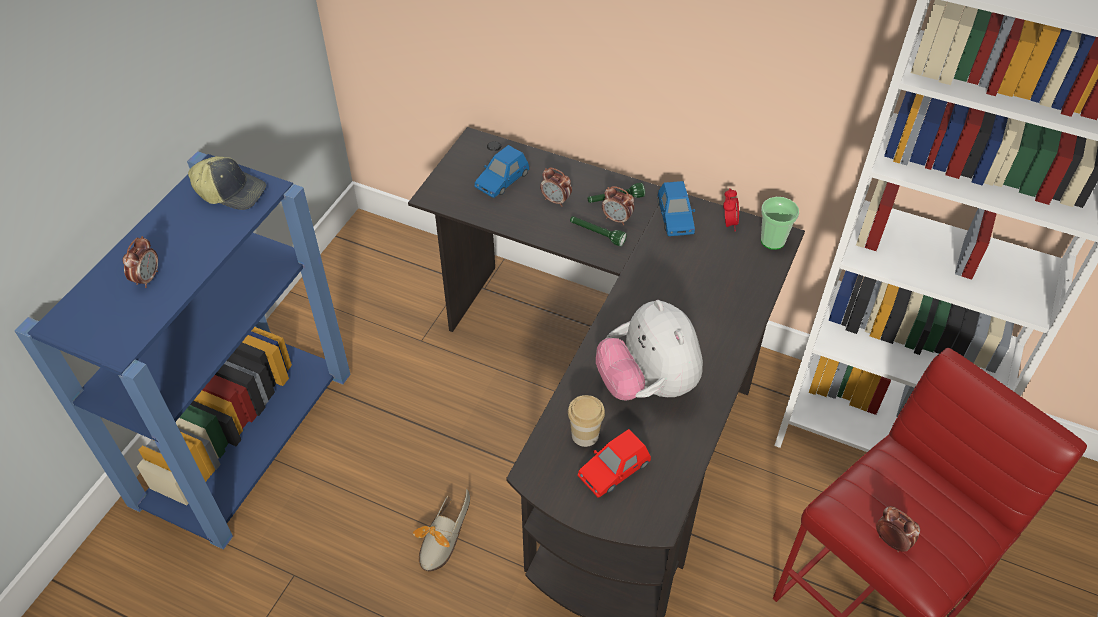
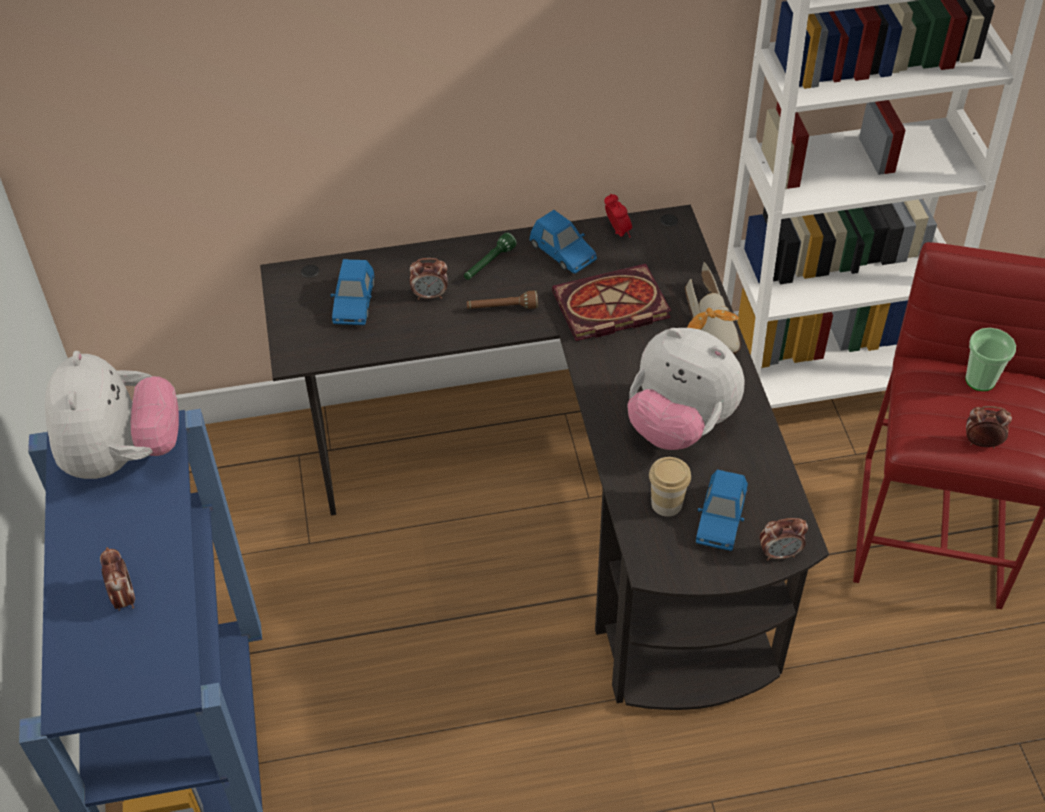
camera: 35 degrees left, 0 degrees up
(231, 192) = (122, 456): cap -> plush toy
(441, 540) = (510, 727): shoe -> shoe (712, 327)
(596, 234) = (502, 308): green flashlight -> brown flashlight
(614, 470) = (720, 519): red toy car -> blue toy car
(617, 219) = (508, 283): alarm clock -> alarm clock (779, 553)
(673, 273) = (609, 308): none -> book
(772, 241) = (671, 229): cup -> cup (980, 380)

